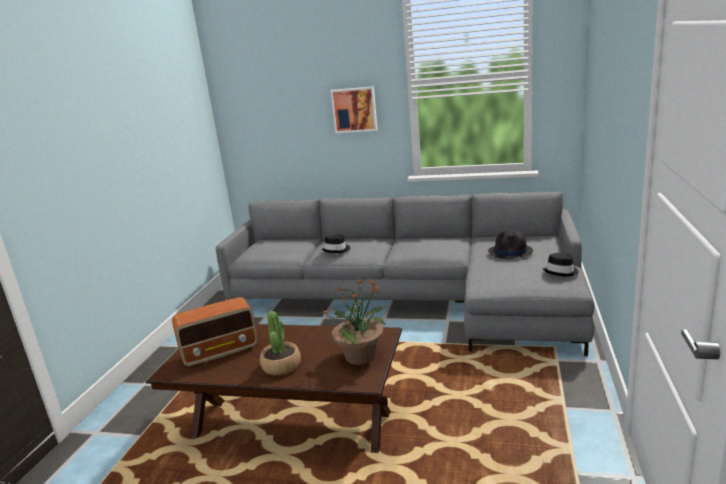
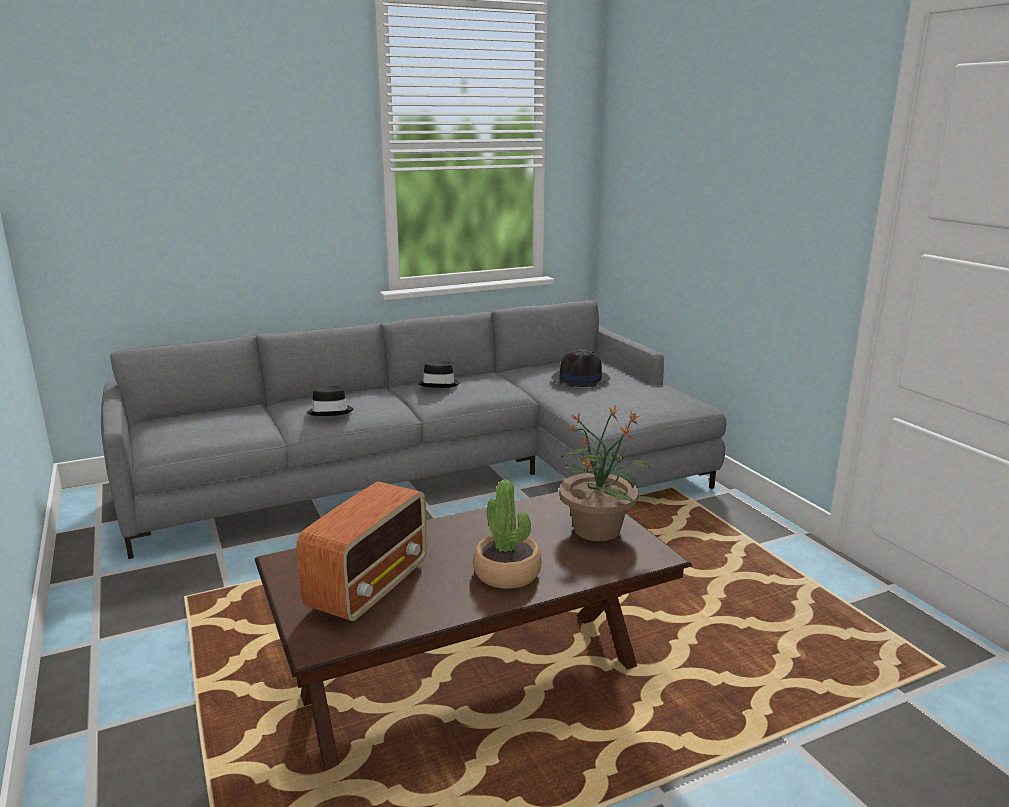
camera: 40 degrees left, 0 degrees up
(354, 109) = (295, 185): picture -> none
(561, 271) = (666, 391): black hat -> black hat (439, 384)

